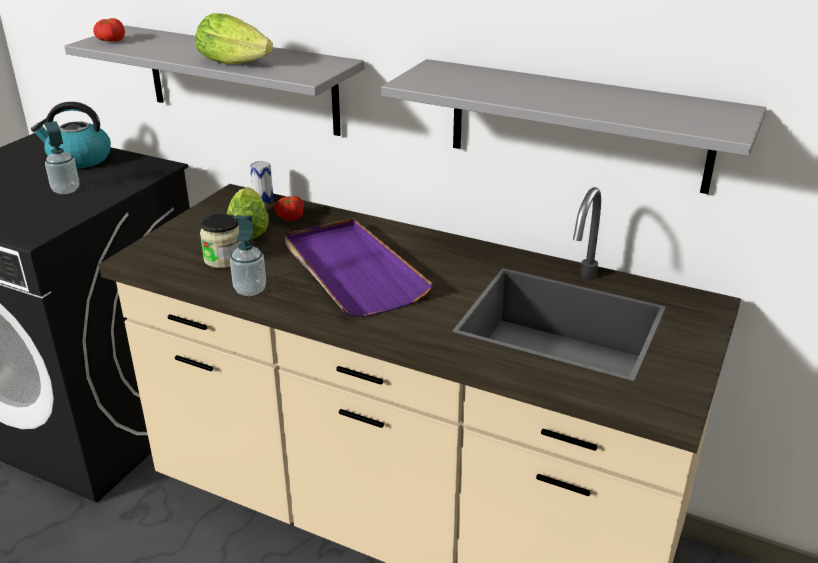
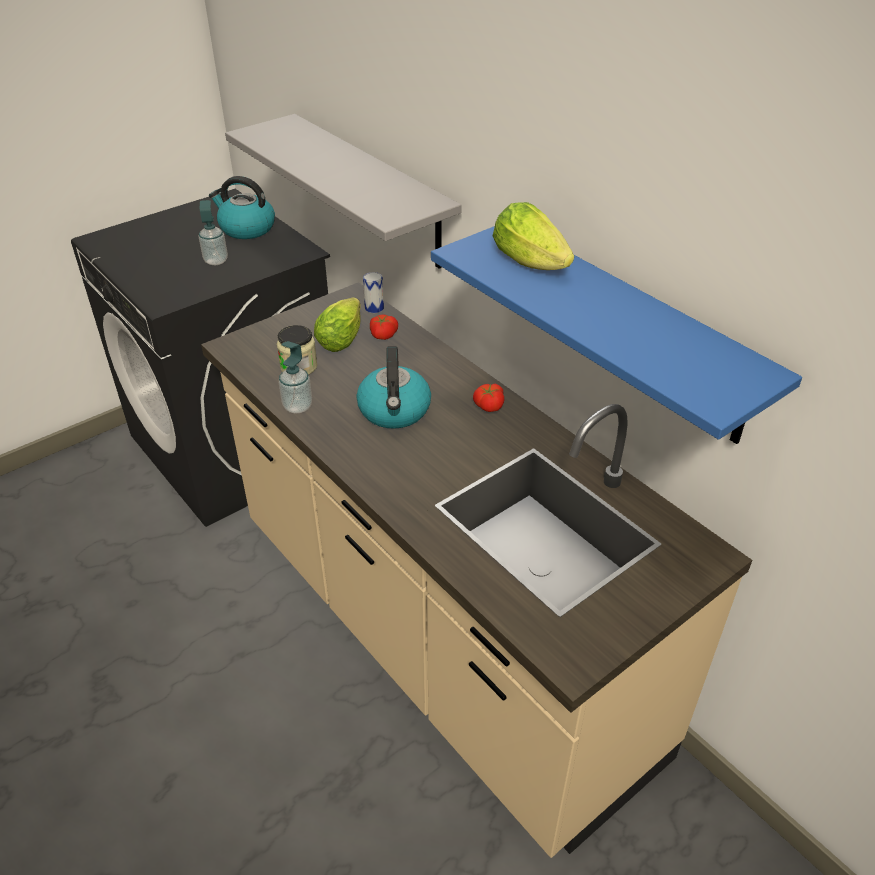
camera: 25 degrees right, 10 degrees up
(111, 40) = (265, 133): tomato -> tomato (488, 406)
(237, 62) = (345, 184): lettuce -> lettuce (533, 263)
(352, 271) = (395, 411): purple tray -> kettle
(578, 125) = (629, 331): grey shelf -> blue shelf

